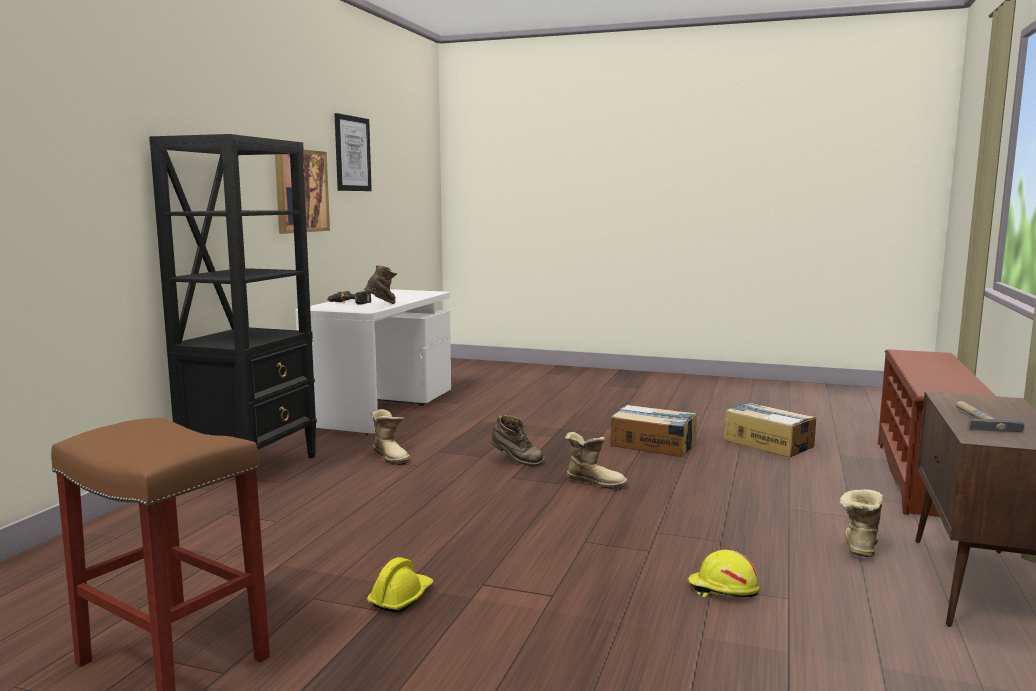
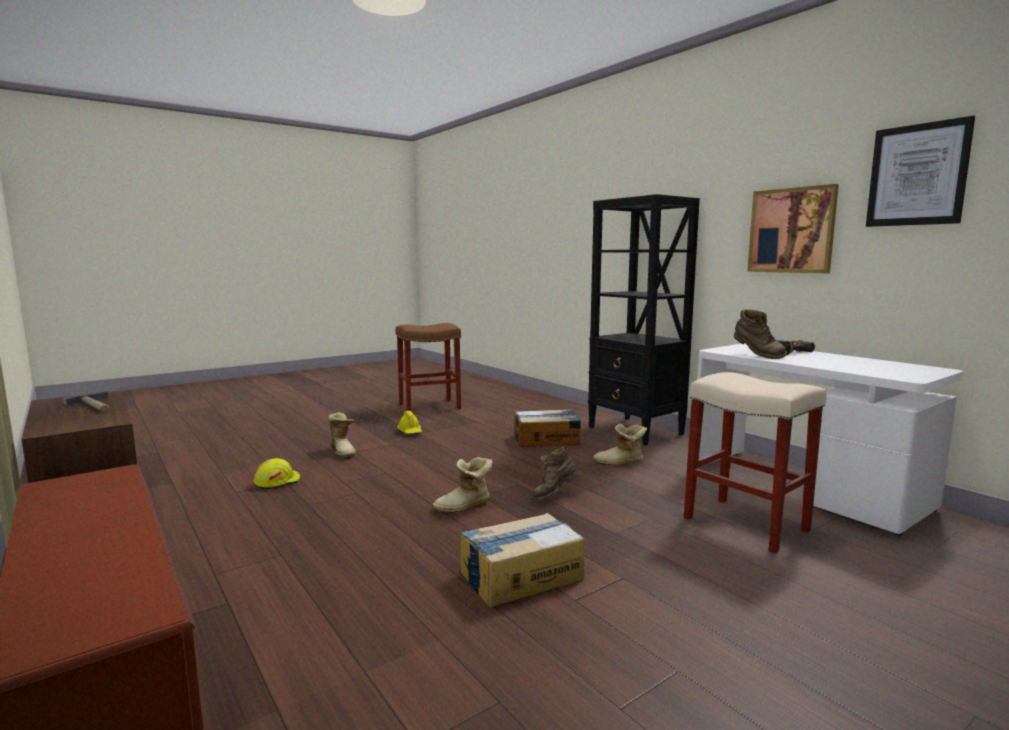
camera: 125 degrees right, 0 degrees up
(480, 415) = (743, 523): none -> beige stool
(768, 443) = (411, 673): cardboard box -> cardboard box (547, 439)
(858, 547) = (199, 543): boot -> boot (343, 451)

